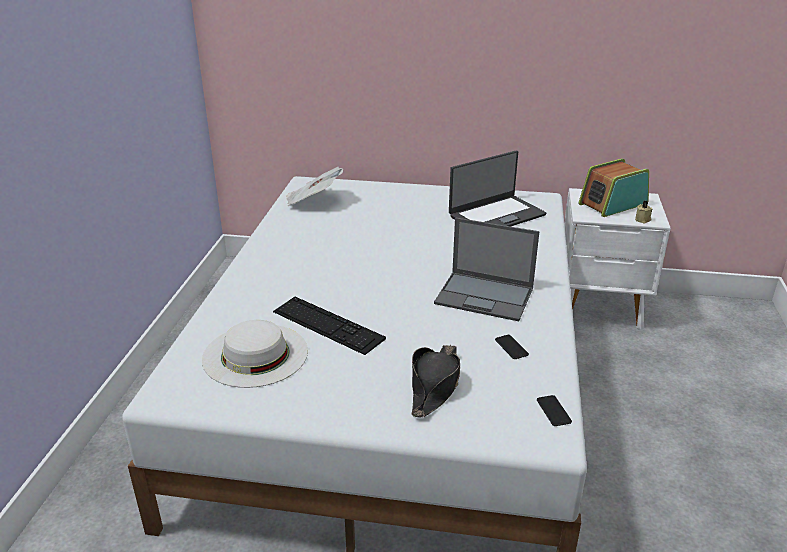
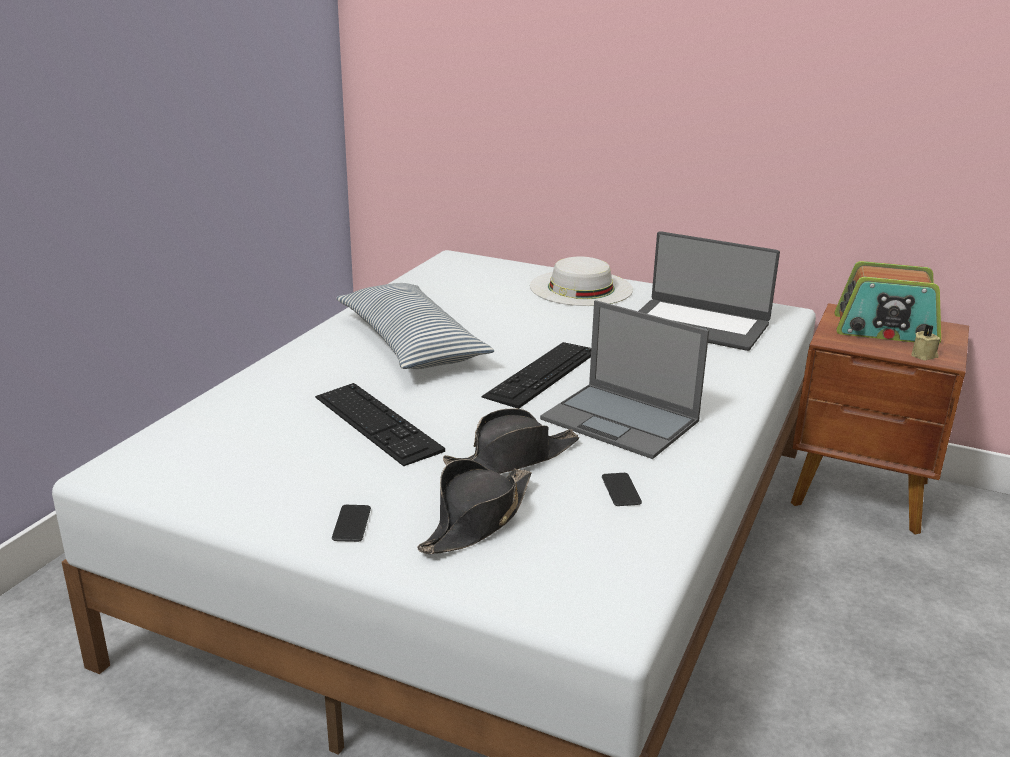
camera: 15 degrees right, 5 degrees down
(255, 354) = (259, 443): white hat -> white hat (581, 288)
(313, 201) = (451, 279): newspaper -> none
(315, 258) = (411, 344): none -> pillow
(416, 268) = (542, 373): none -> keyboard
(432, 336) = (513, 458): none -> black hat
(496, 215) = (698, 325): laptop -> laptop turned 45 degrees clockwise
(553, 411) = (636, 583): phone -> phone (351, 524)
(600, 308) = (861, 495): white nightstand -> brown nightstand
(612, 204) = (885, 330): radio -> radio turned 150 degrees counterclockwise

